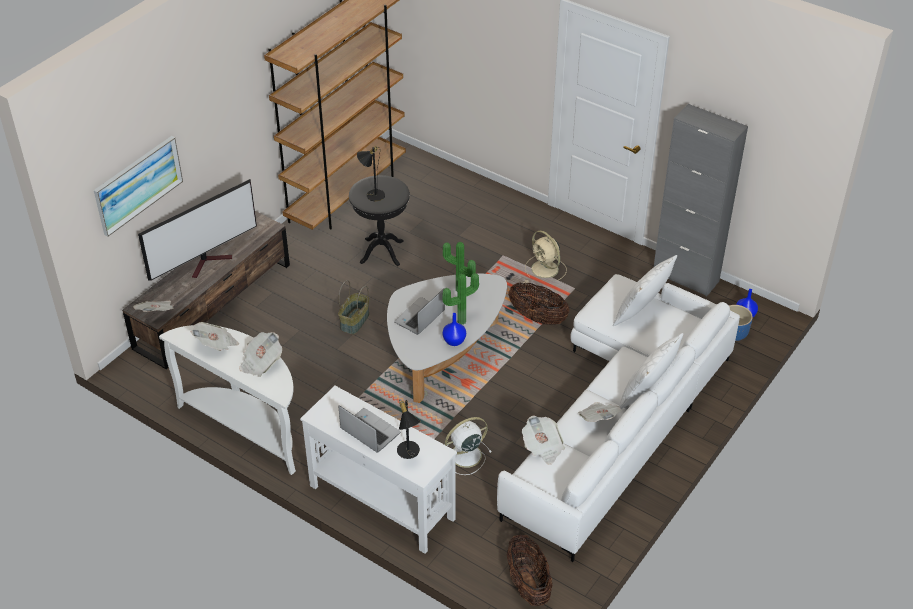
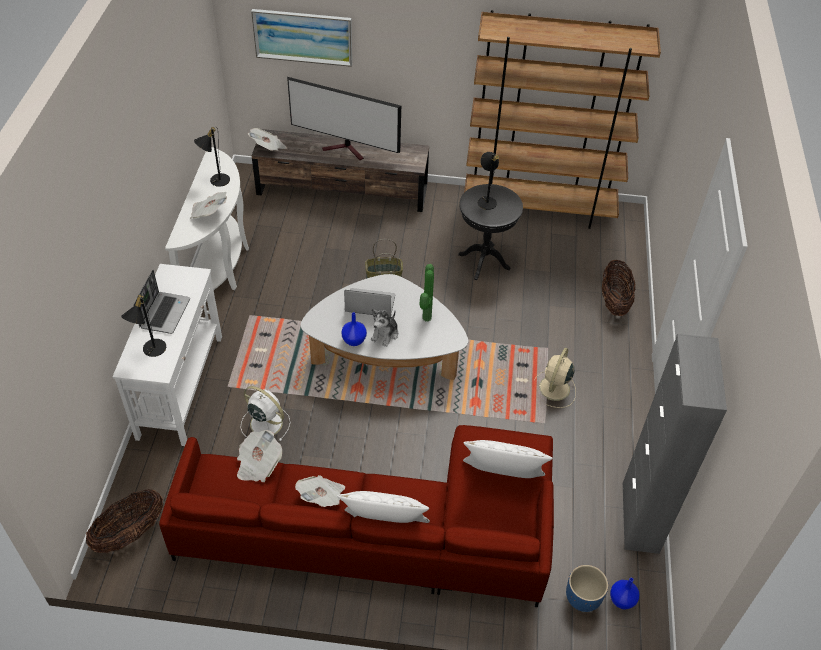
camera: 60 degrees right, 5 degrees up
(216, 345) = (215, 180): newspaper -> black table lamp
(460, 320) = (385, 334): potted plant -> plush toy
(537, 317) = (481, 409): basket -> basket (614, 301)
(618, 419) = (383, 530): white sofa -> red sofa

